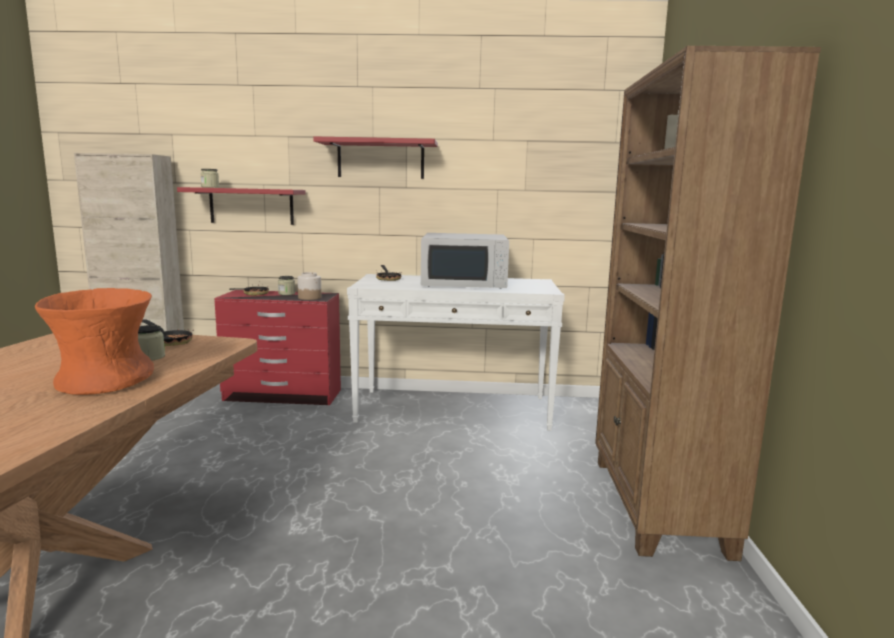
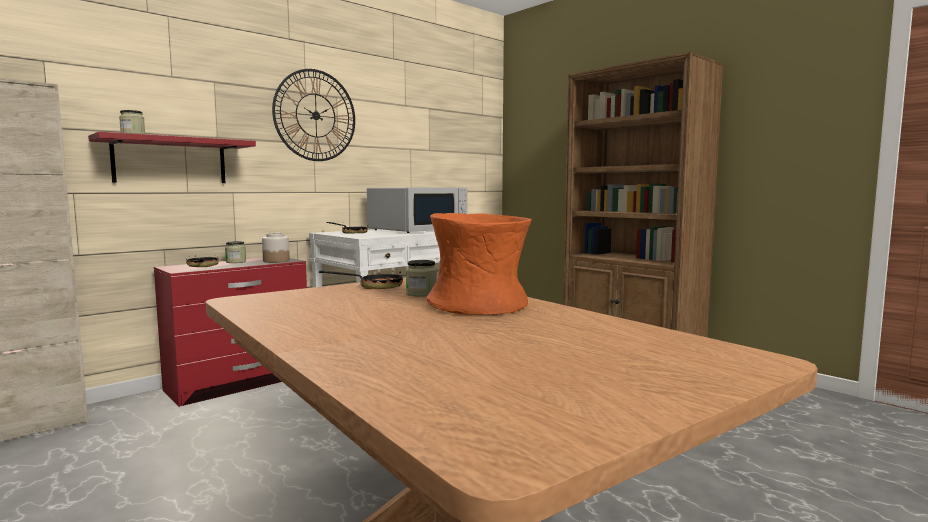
camera: 45 degrees left, 5 degrees down
(380, 159) = (315, 115): red shelf -> wall clock

